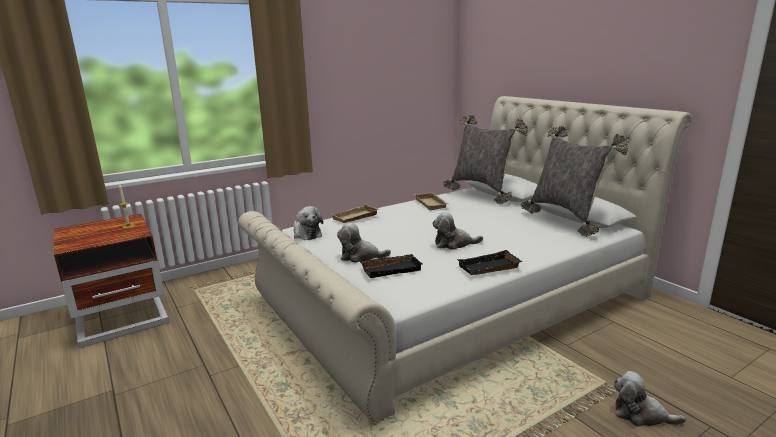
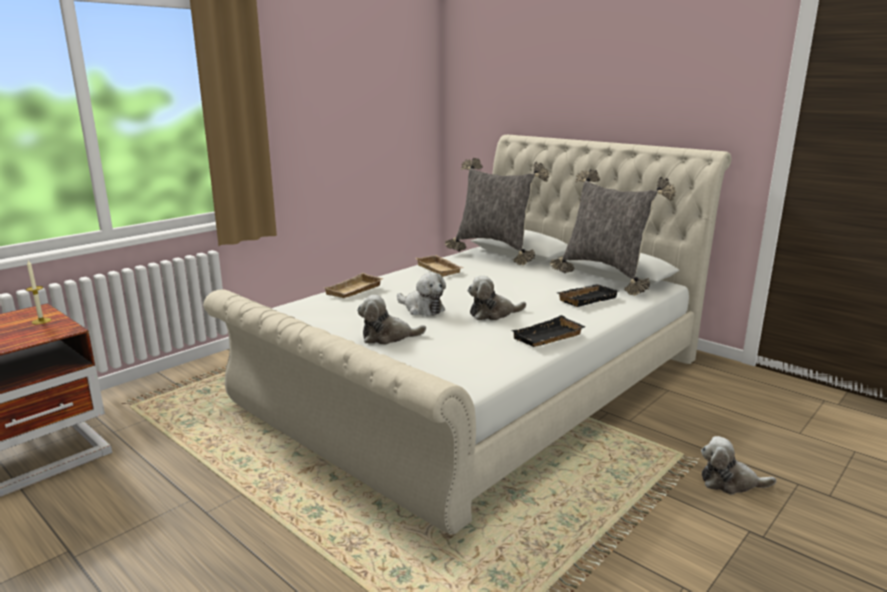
camera: 15 degrees left, 0 degrees up
(306, 234) = (300, 315): plush toy -> plush toy (422, 309)
(391, 269) = (434, 348): black tray -> black tray (586, 298)

